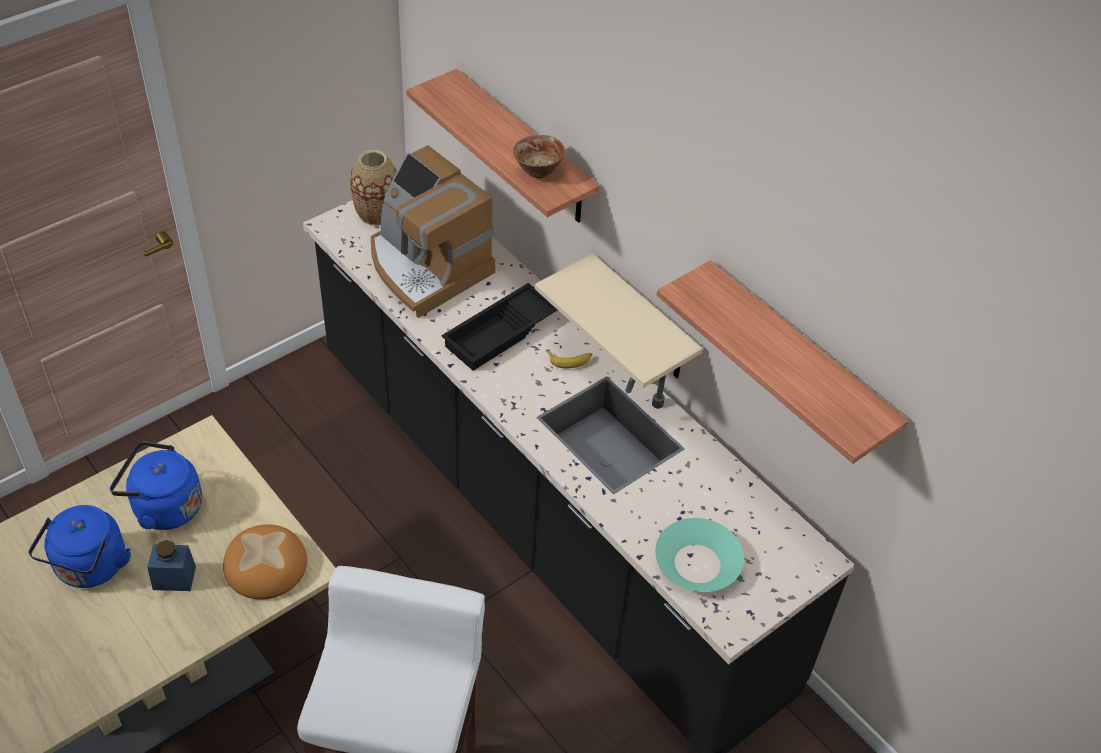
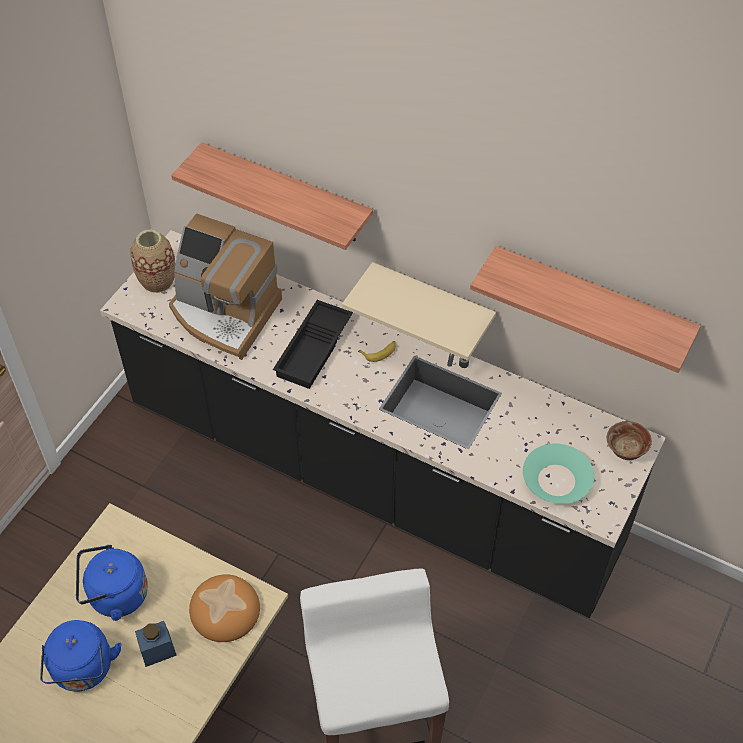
camera: 20 degrees left, 5 degrees up
(538, 171) = (319, 212): bowl -> bowl (625, 451)

